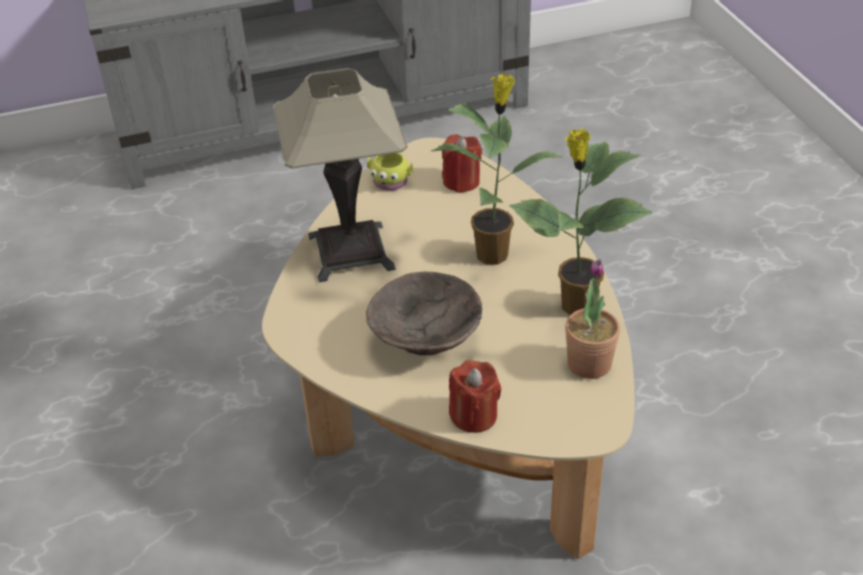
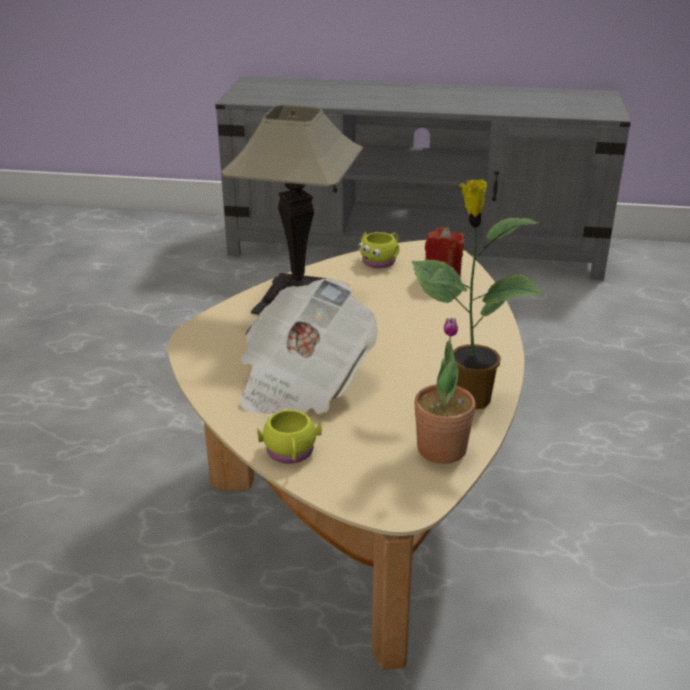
camera: 25 degrees right, 10 degrees down
(426, 340) = (302, 381): brown bowl -> newspaper
(474, 415) = (290, 453): red candle -> yellow mug
(493, 253) = (425, 335): potted plant -> none

